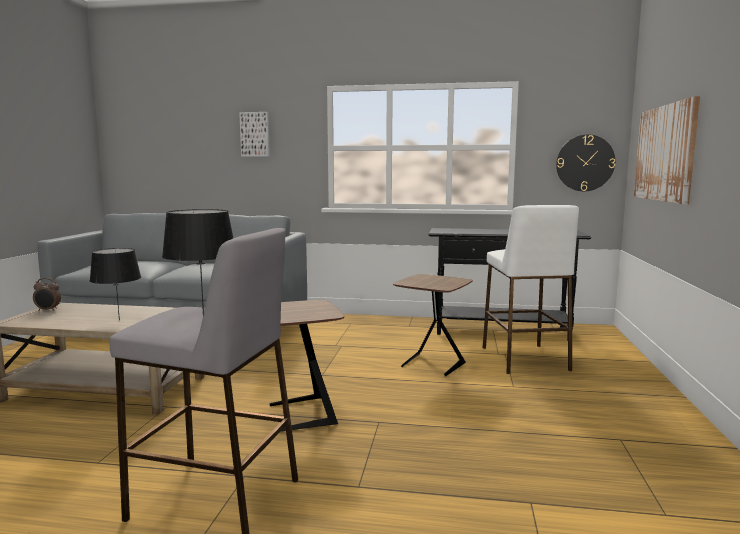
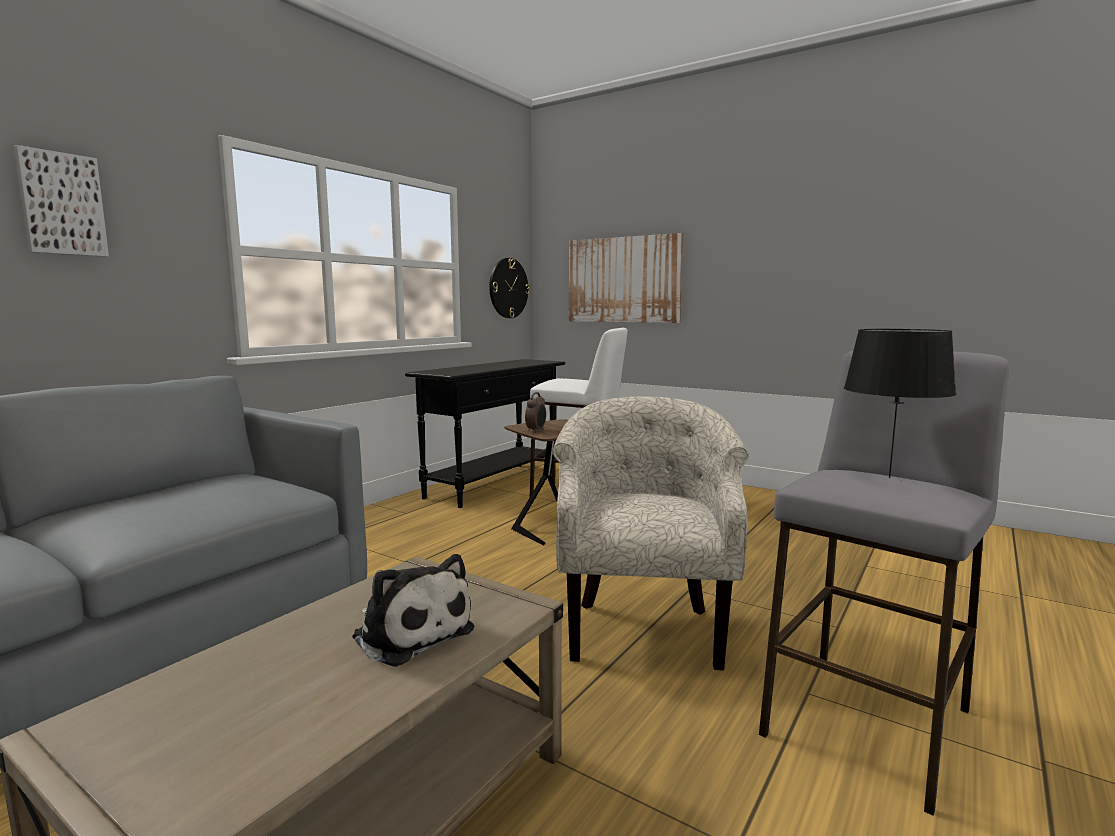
camera: 65 degrees left, 0 degrees up
(48, 310) = (120, 748): alarm clock -> alarm clock (536, 430)
(120, 320) = (410, 632): black table lamp -> plush toy
(300, 415) = (643, 629): brown side table -> beige armchair

